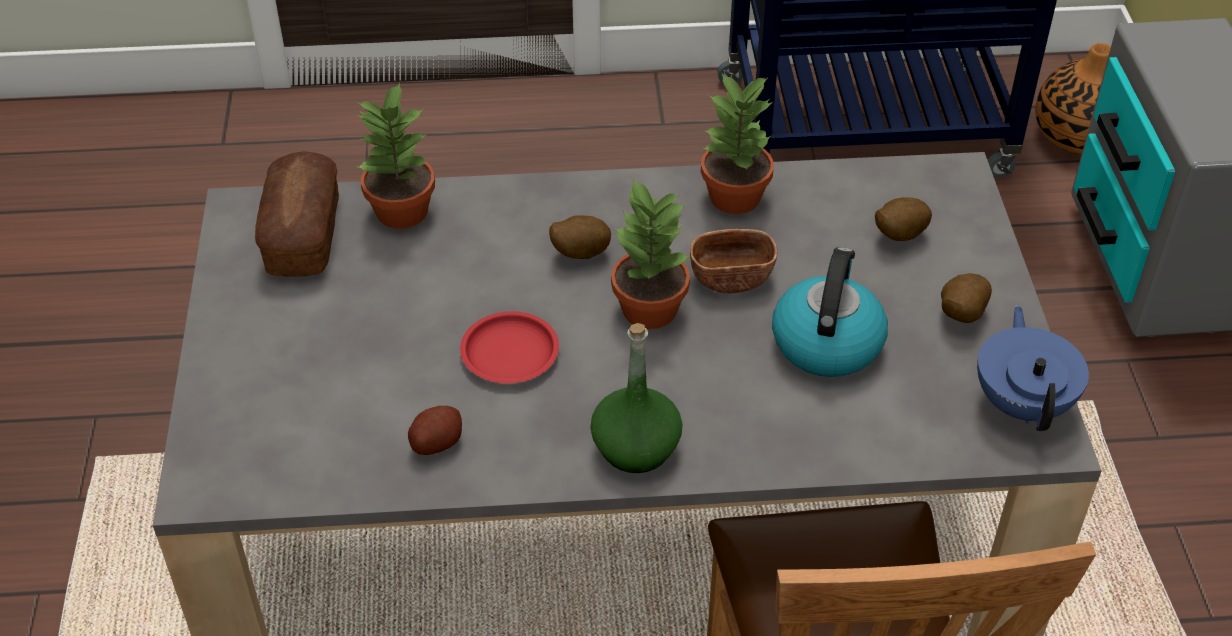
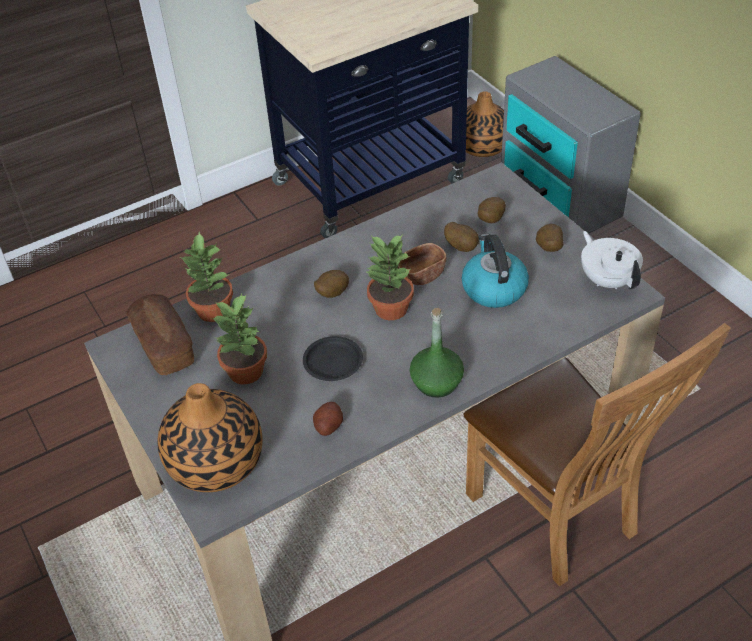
camera: 25 degrees left, 0 degrees up
(252, 425) = (215, 462): none -> vase
(509, 352) = (332, 362): red plate -> black plate
(735, 198) = (393, 232): potted plant -> potted plant (246, 372)
(824, 259) = (462, 247): none -> potato
(1023, 402) = (608, 280): blue teapot -> white teapot

